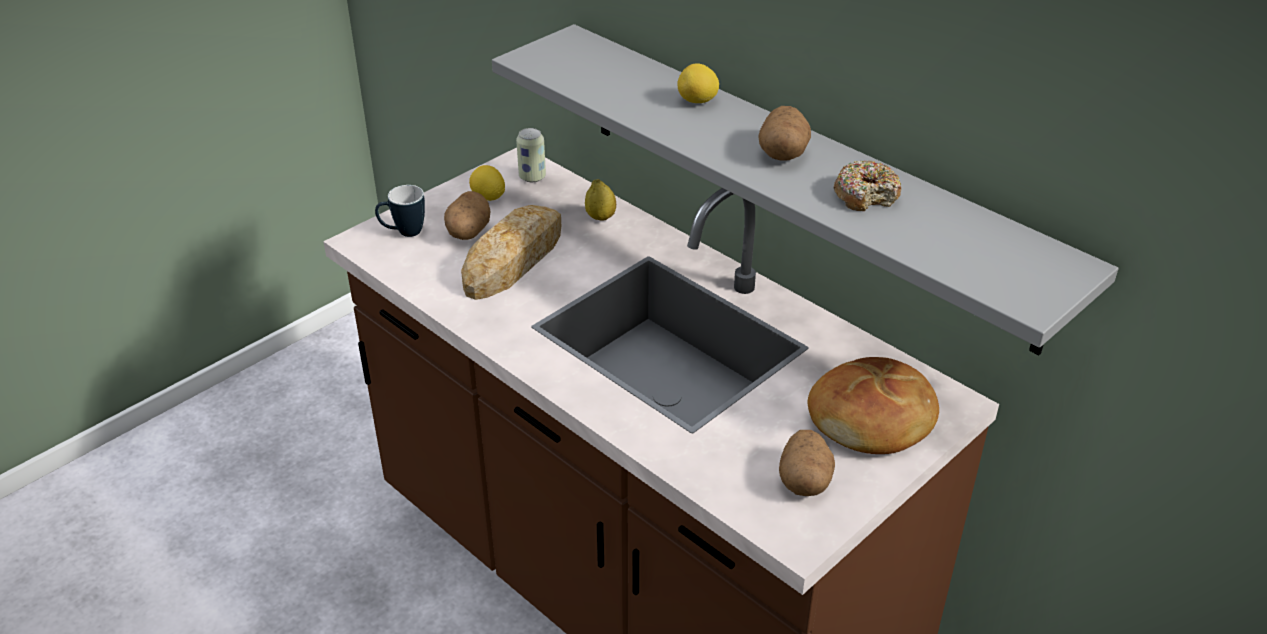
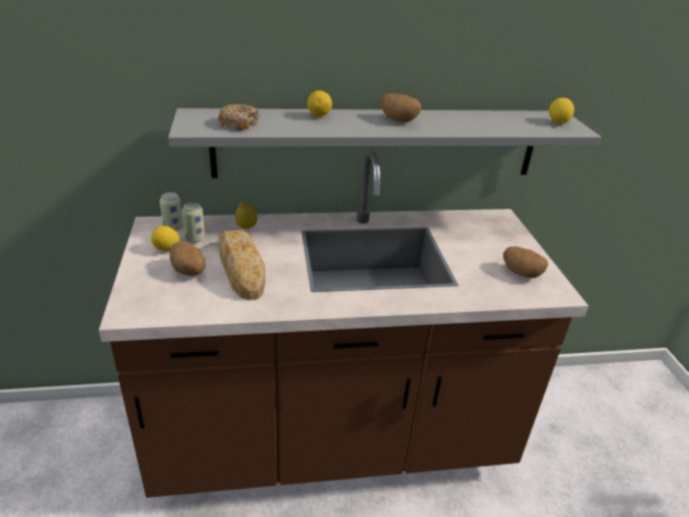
camera: 55 degrees left, 5 degrees down
(403, 232) = (148, 293): mug -> none
(530, 201) = (195, 238): none -> can
(866, 195) = (459, 121): donut -> donut (238, 123)
(873, 420) = (495, 238): bread -> none
(1031, 275) = (558, 122): none -> lemon

